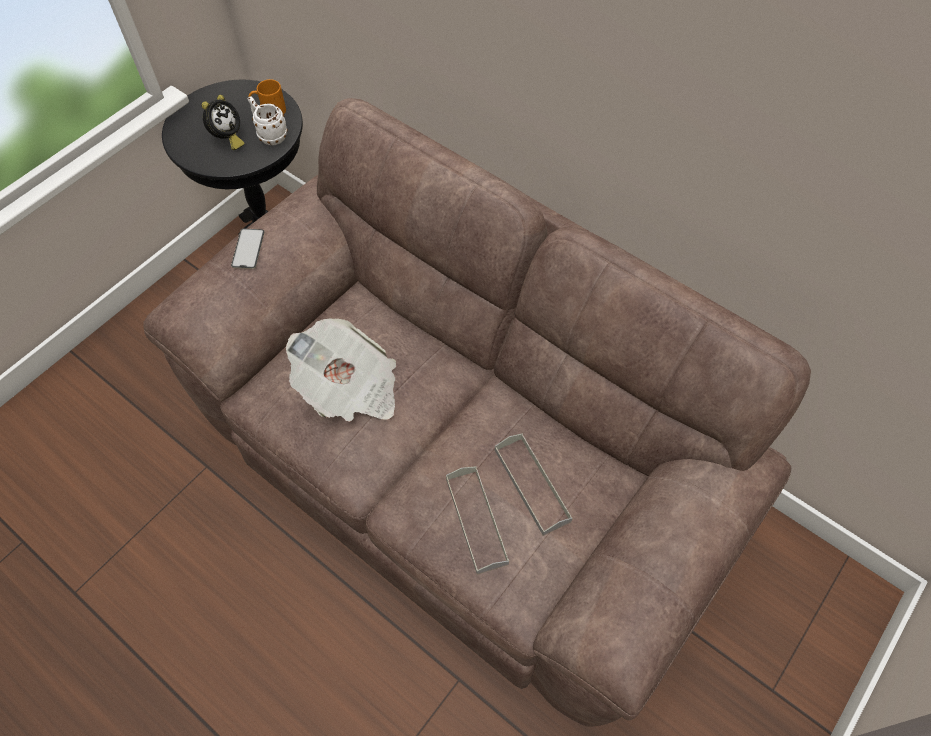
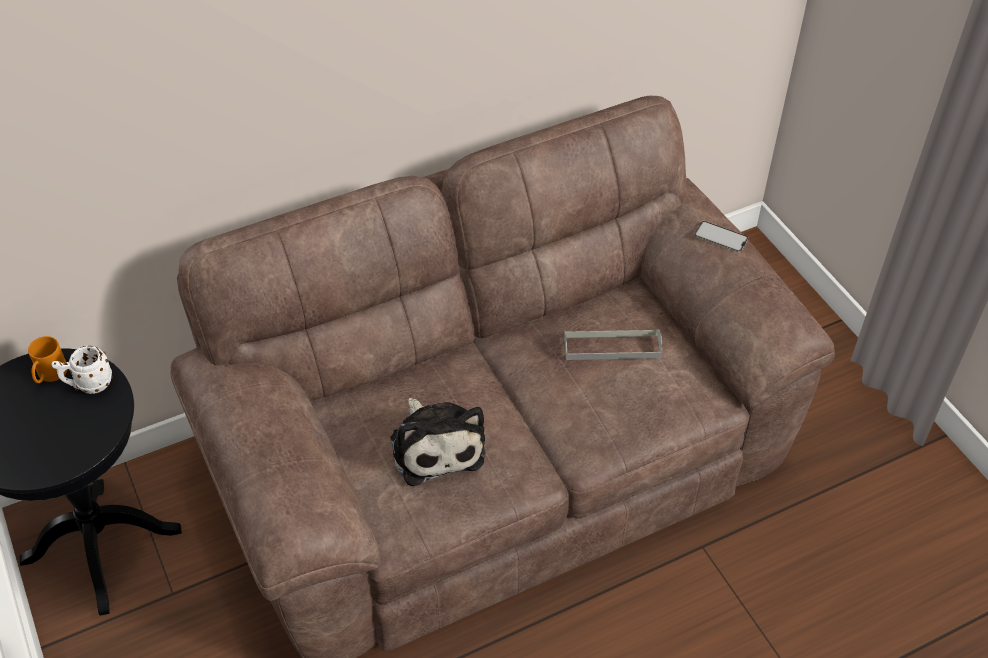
camera: 65 degrees left, 10 degrees down
(227, 139) = (61, 425): alarm clock -> none
(248, 249) = (252, 440): phone -> phone (721, 237)
(349, 388) = (436, 445): newspaper -> plush toy
(476, 520) = (625, 397): grey tray -> none

